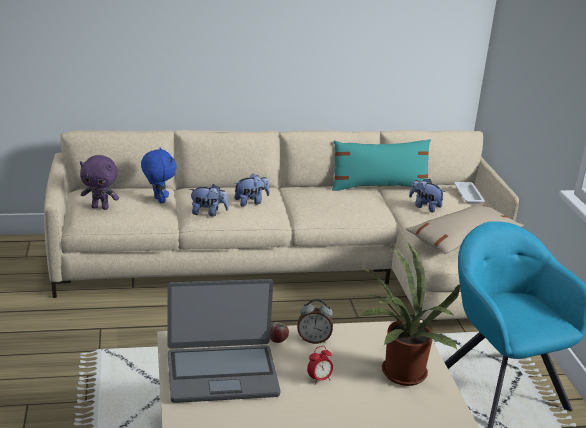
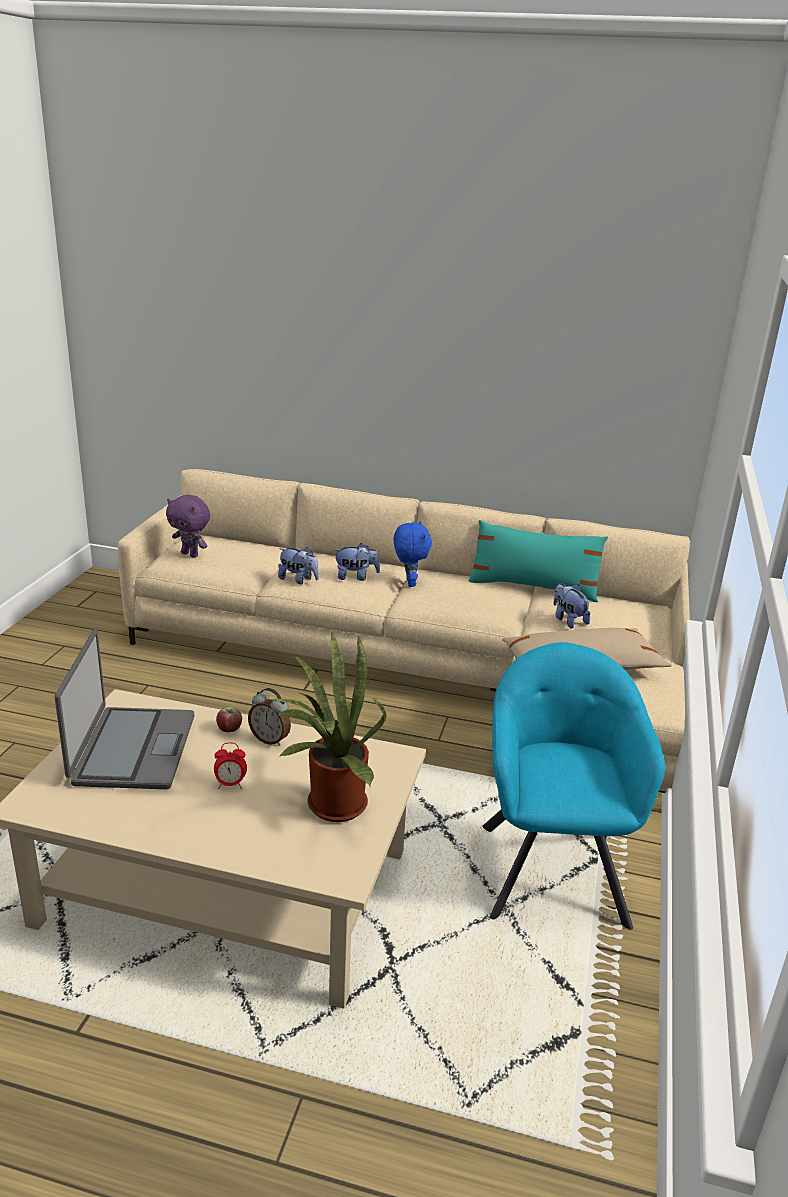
camera: 25 degrees right, 0 degrees up
(158, 200) = (258, 557): blue plush toy -> blue plush toy (409, 583)
(222, 373) = (132, 749): laptop -> laptop turned 105 degrees counterclockwise
(468, 195) = (642, 617): white tray -> none

